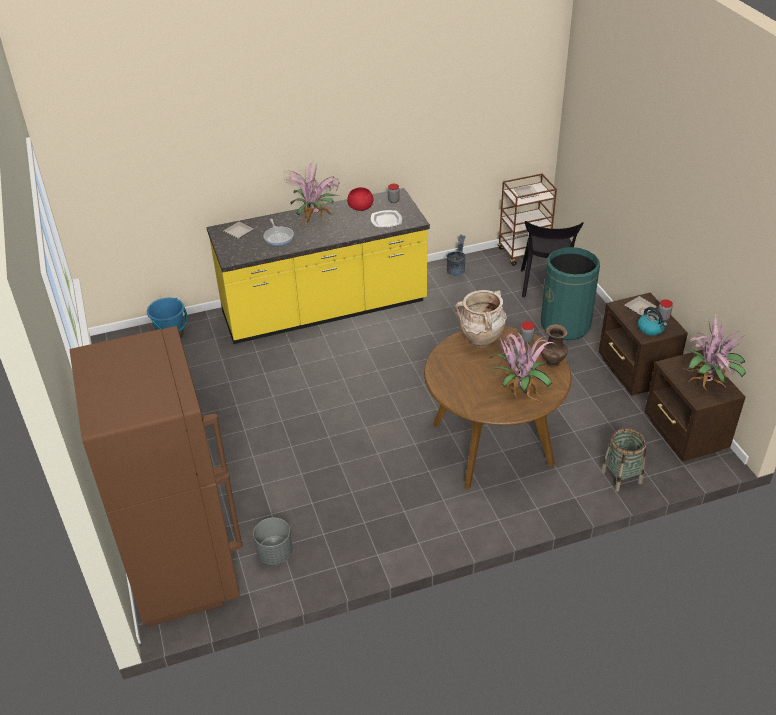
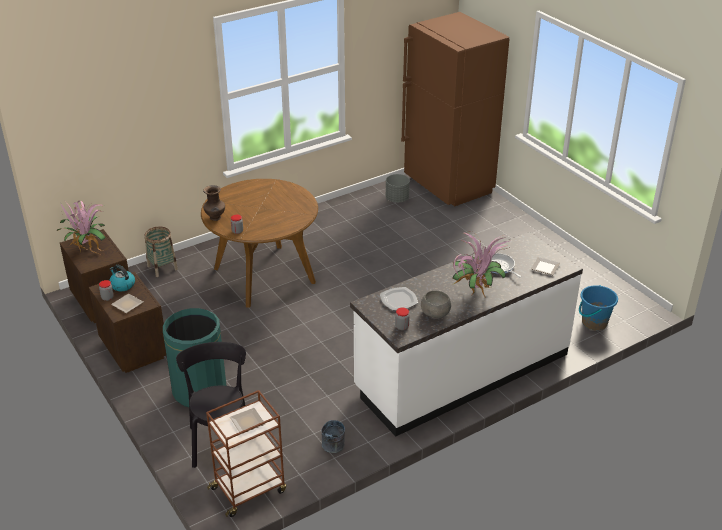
camera: 165 degrees right, 5 degrees down
(324, 309) = (462, 371): yellow counter -> white counter
(360, 207) = (435, 313): red bowl -> grey bowl
(481, 343) = (275, 224): beige vase -> none
(518, 390) = (241, 197): potted plant -> none

